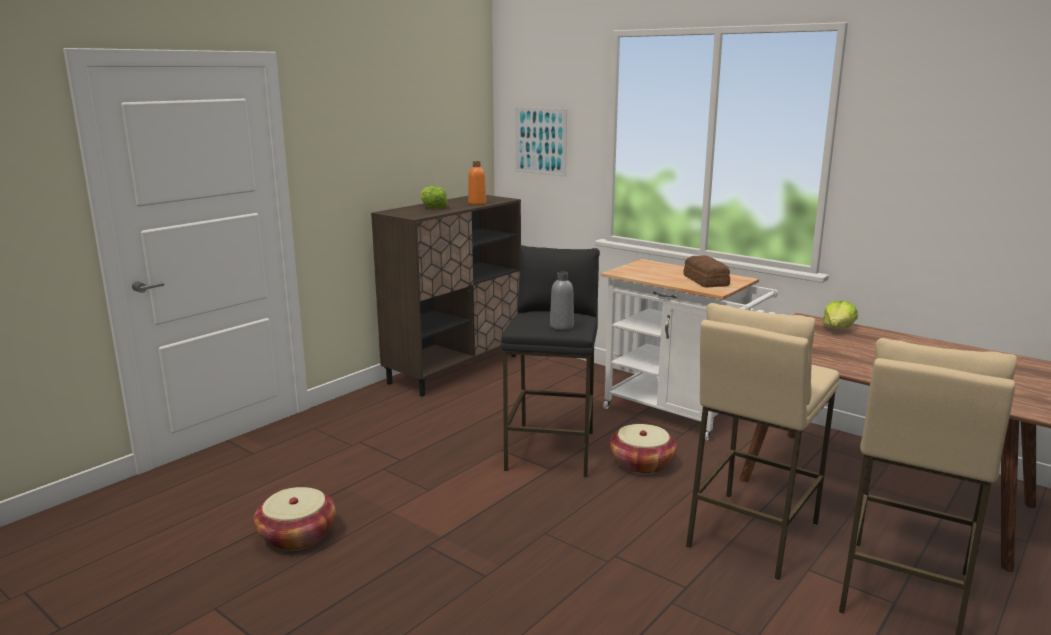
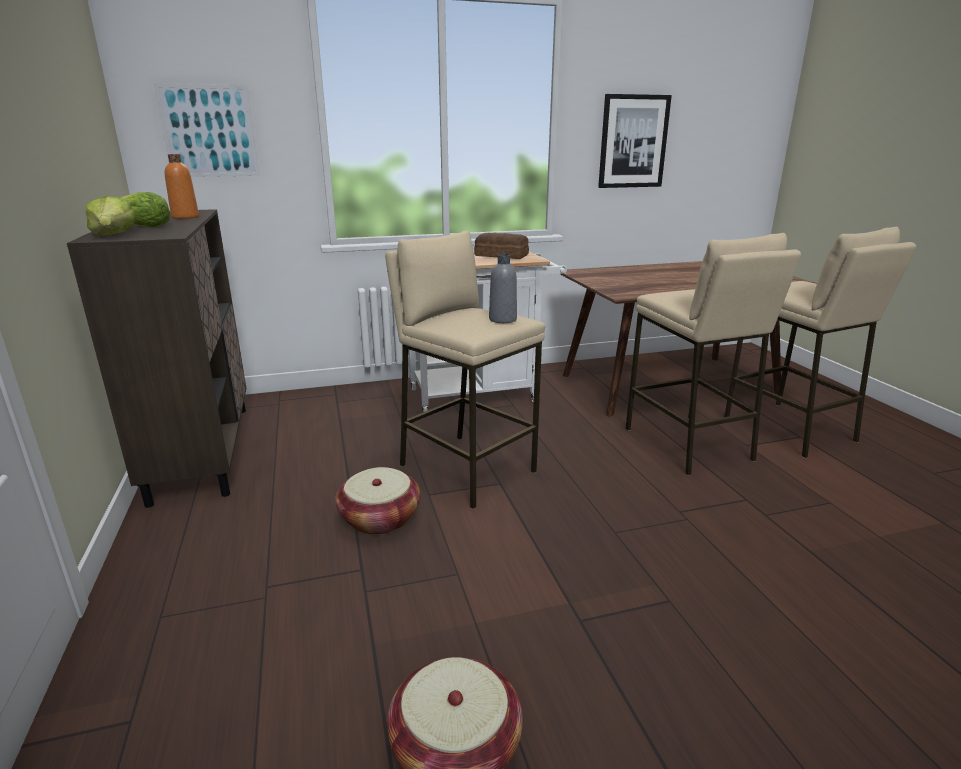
camera: 55 degrees left, 5 degrees up
(552, 450) = (466, 468): black stool -> beige stool
(642, 464) = (542, 439): basket -> basket (380, 518)
(837, 329) = (607, 272): lettuce -> lettuce (114, 235)
(937, 181) = (633, 142): none -> picture

